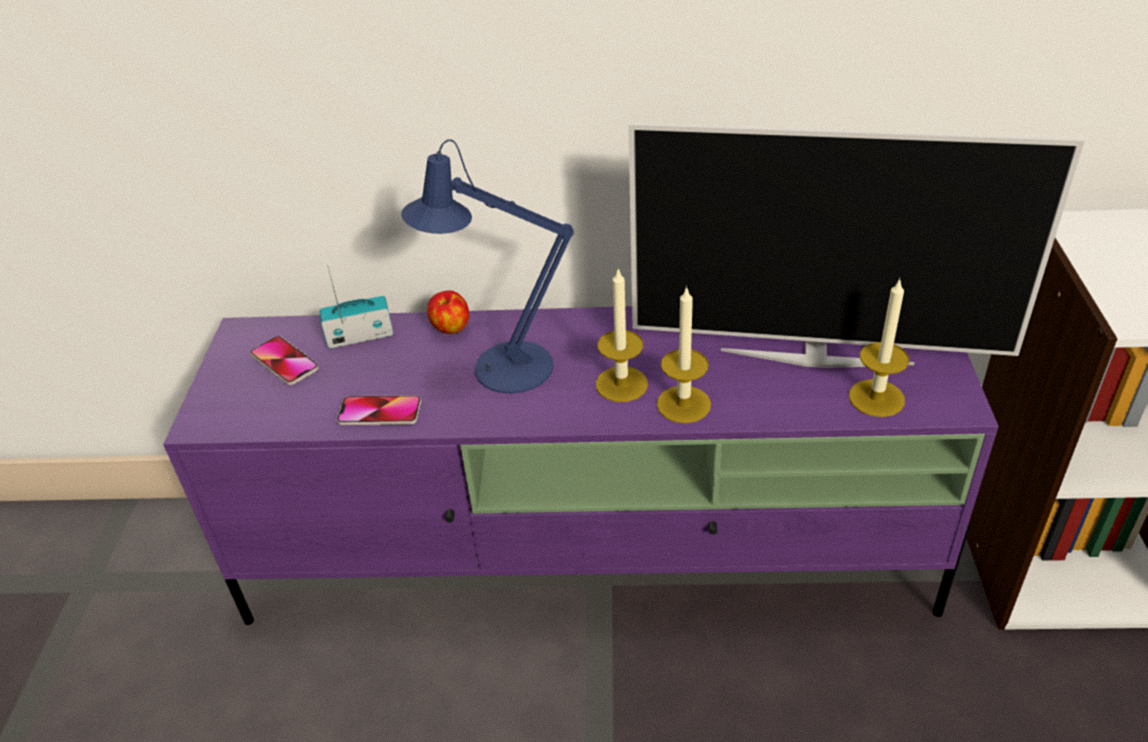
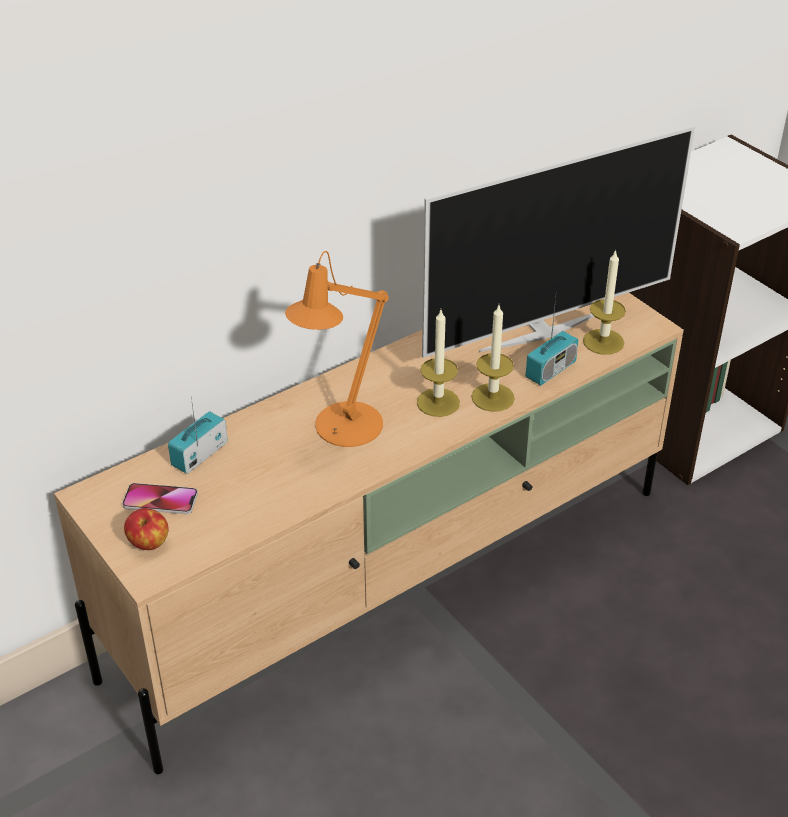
camera: 40 degrees left, 0 degrees up
(380, 412) = (286, 499): phone -> none
(450, 328) = (267, 418): apple -> apple (148, 544)
(501, 369) = (342, 429): blue table lamp -> orange table lamp
(592, 563) = (395, 580): purple tv stand -> beige tv stand
(779, 403) = (550, 370): none -> radio

